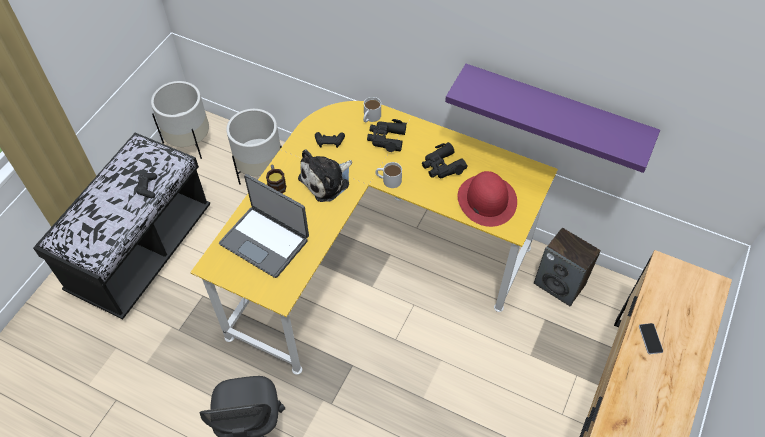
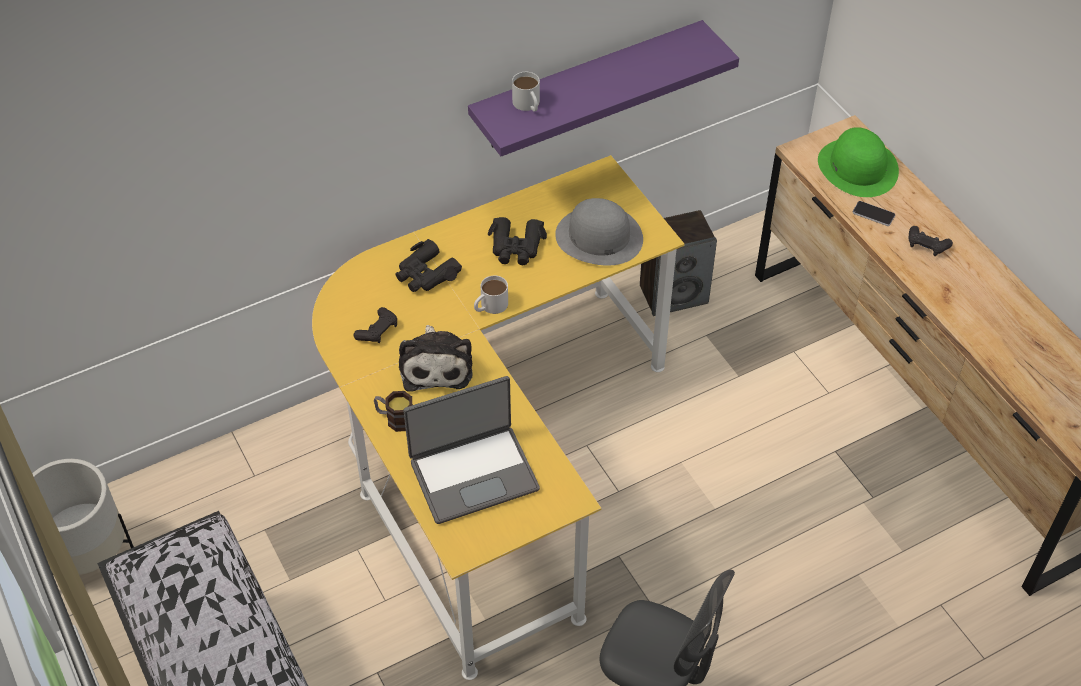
camera: 55 degrees left, 5 degrees down
(147, 188) = (225, 589): black game controller -> black game controller (926, 245)
(260, 169) = (228, 495): white planter -> none
(370, 117) = (378, 271): white mug -> white mug (528, 105)
(486, 200) = (598, 237): red hat -> grey hat
(684, 307) = (858, 167): none -> green hat

